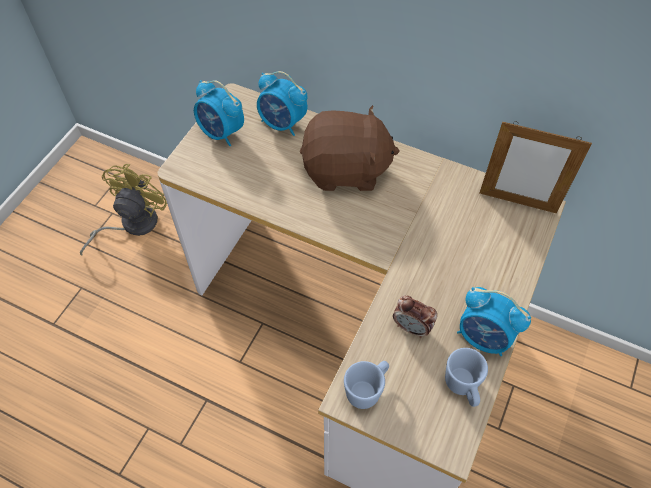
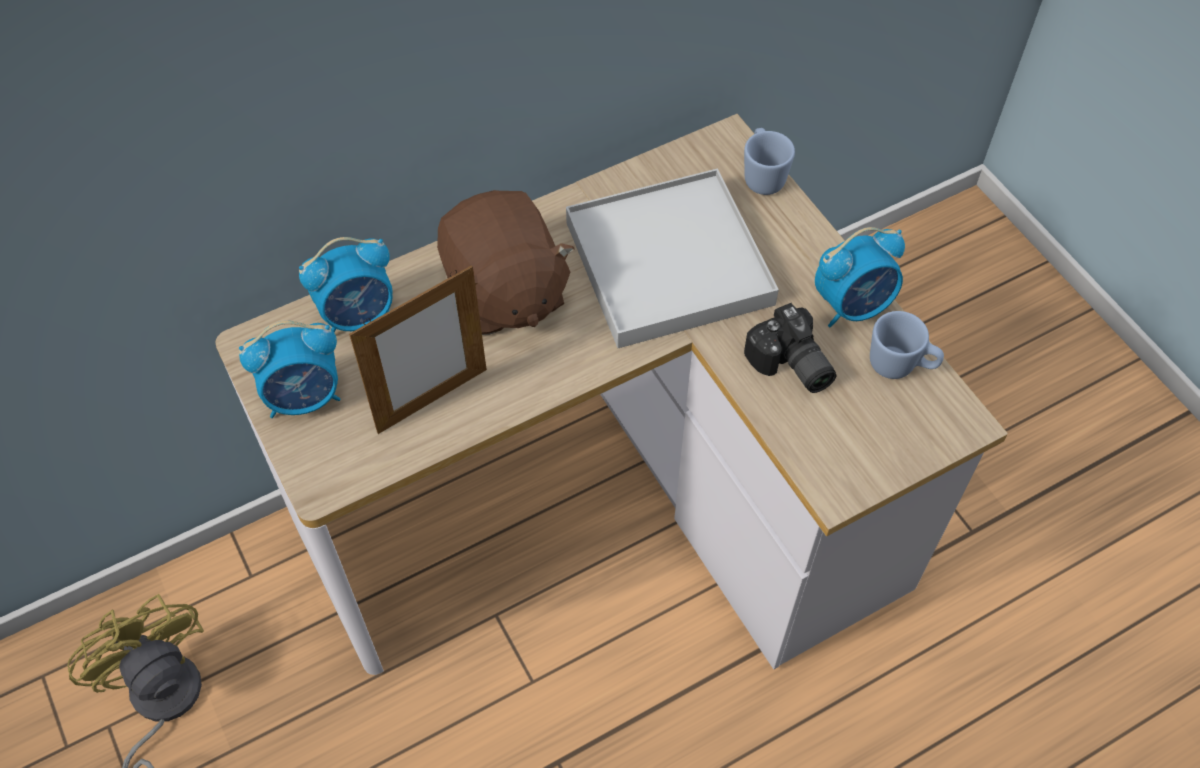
camera: 55 degrees left, 0 degrees up
(346, 170) = (504, 292): brown plush toy -> brown plush toy turned 120 degrees clockwise
(367, 389) = (838, 461): blue mug -> blue mug (762, 176)
(412, 327) = (790, 366): alarm clock -> camera
(428, 229) = (668, 264): none -> white tray
(517, 202) = (702, 156): picture frame -> picture frame (432, 400)

